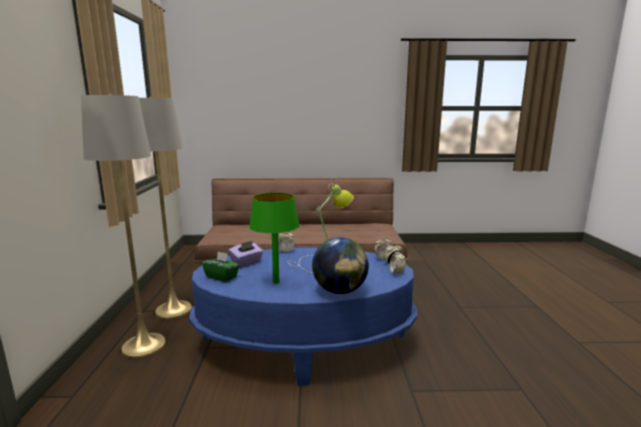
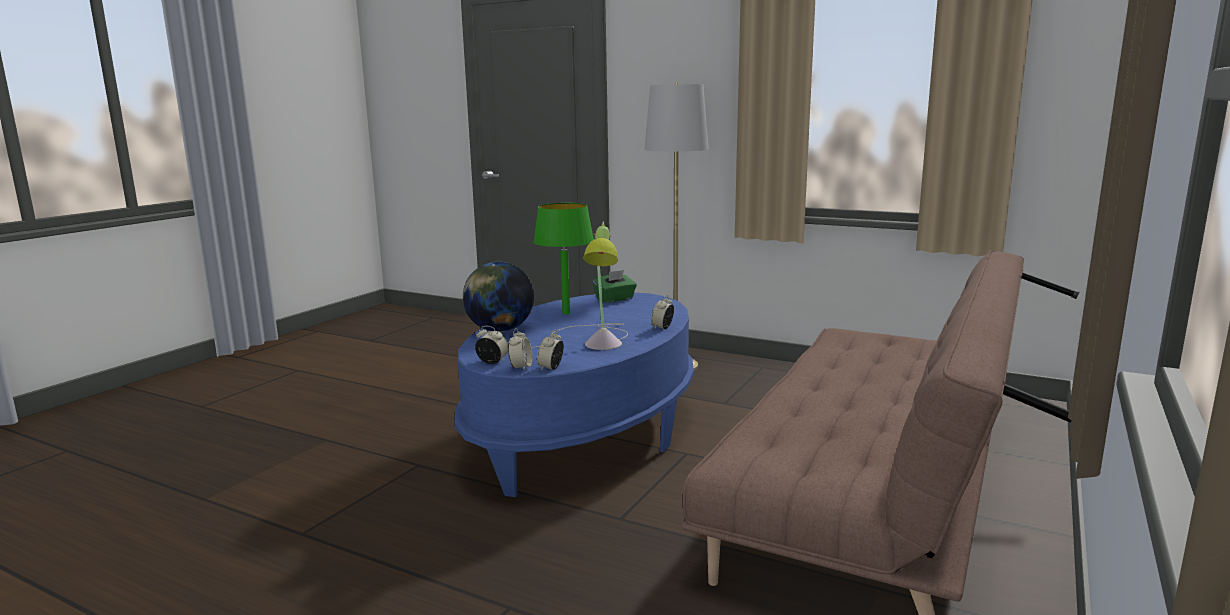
camera: 120 degrees right, 0 degrees up
(173, 309) = (750, 379): grey floor lamp -> none
(247, 263) = (644, 309): purple tissue box -> none

